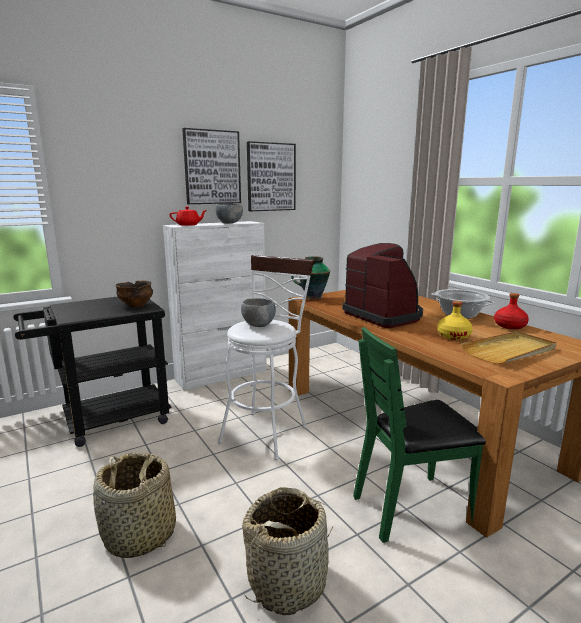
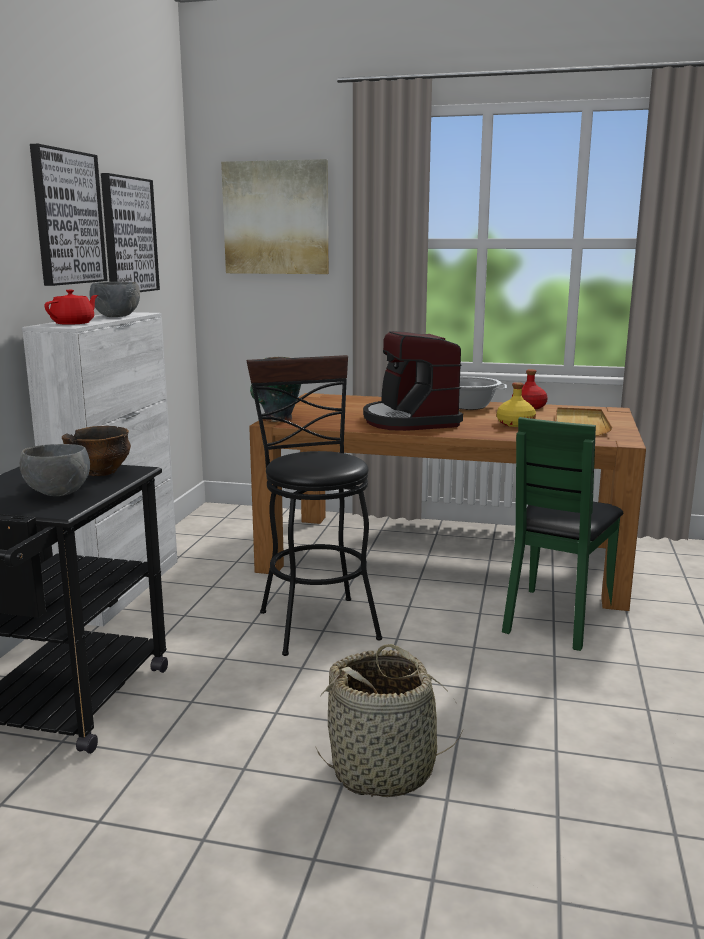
camera: 45 degrees left, 0 degrees up
(258, 325) = (315, 459): grey bowl -> grey bowl (58, 493)
(267, 430) = (315, 620): white stool -> black stool
(288, 581) = (570, 713): basket -> none
(380, 164) = (276, 218): none -> picture
(384, 315) = (409, 421): coffee machine -> coffee machine turned 120 degrees counterclockwise

